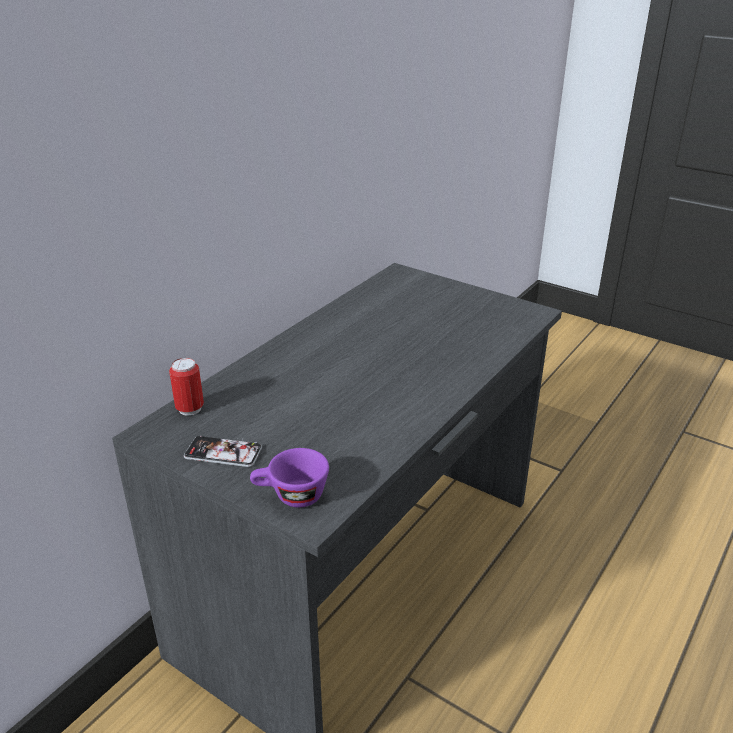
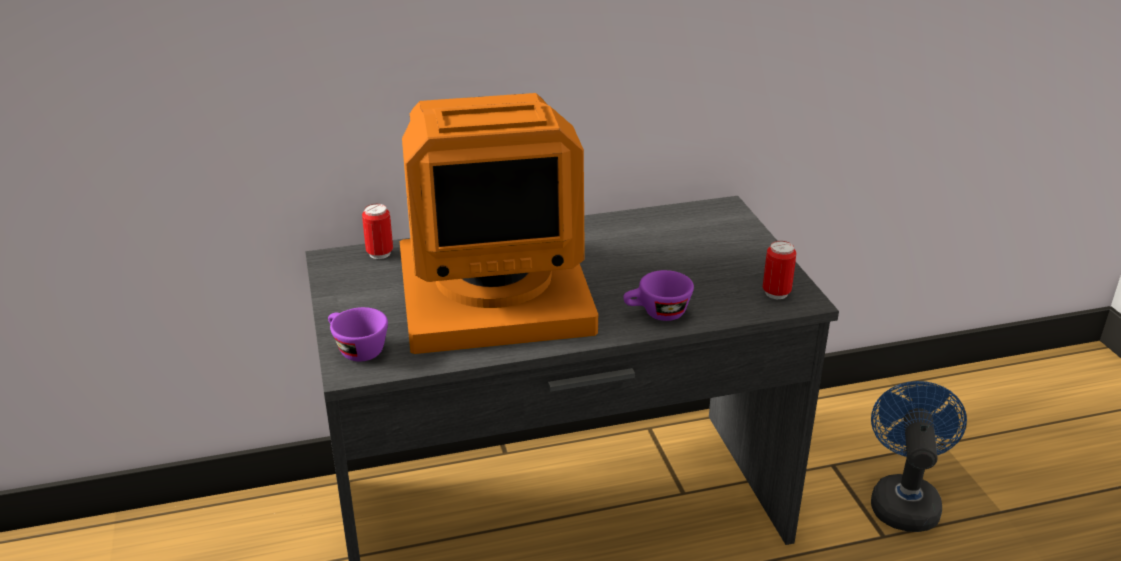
camera: 40 degrees right, 0 degrees up
(223, 453) = (356, 296): phone -> none
(332, 395) = (494, 291): none -> monitor
(467, 359) = (657, 314): none -> purple cup
(513, 314) = (776, 293): none -> can
(547, 443) = (903, 500): none -> blue fan

